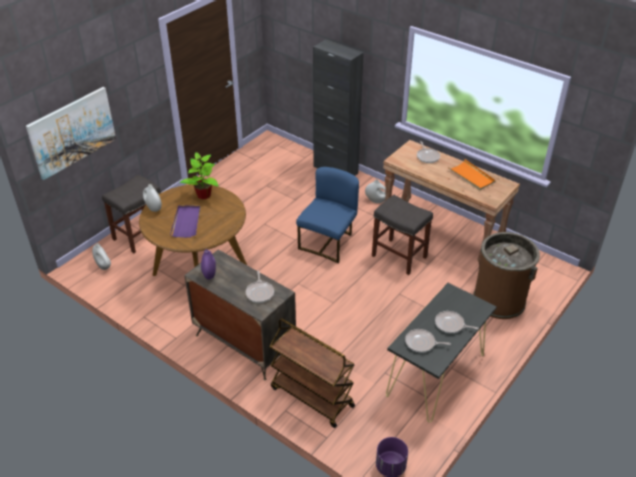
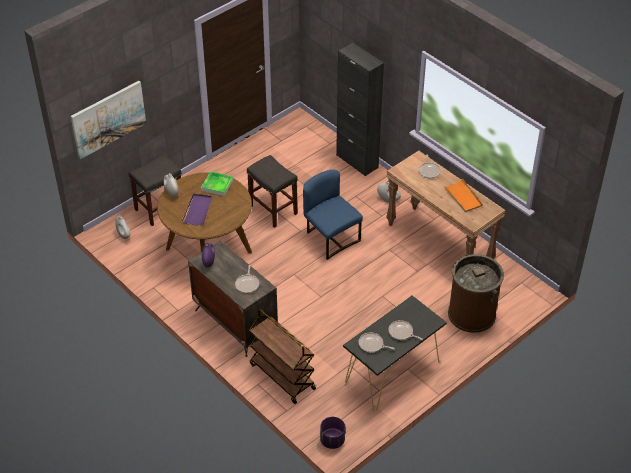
camera: 10 degrees right, 5 degrees up
(203, 195) = (217, 185): potted plant -> tray
(328, 242) = (331, 238): blue chair -> blue chair turned 75 degrees counterclockwise
(400, 256) = (393, 260): grey stool -> grey stool (273, 210)

